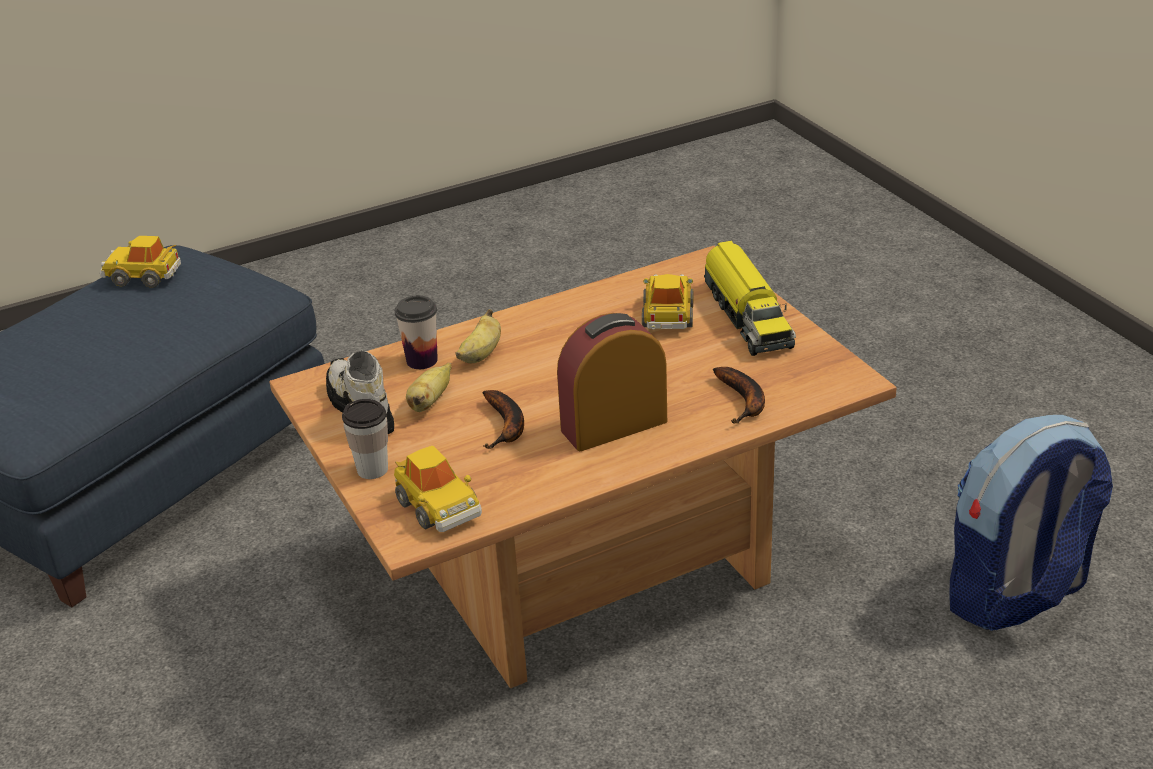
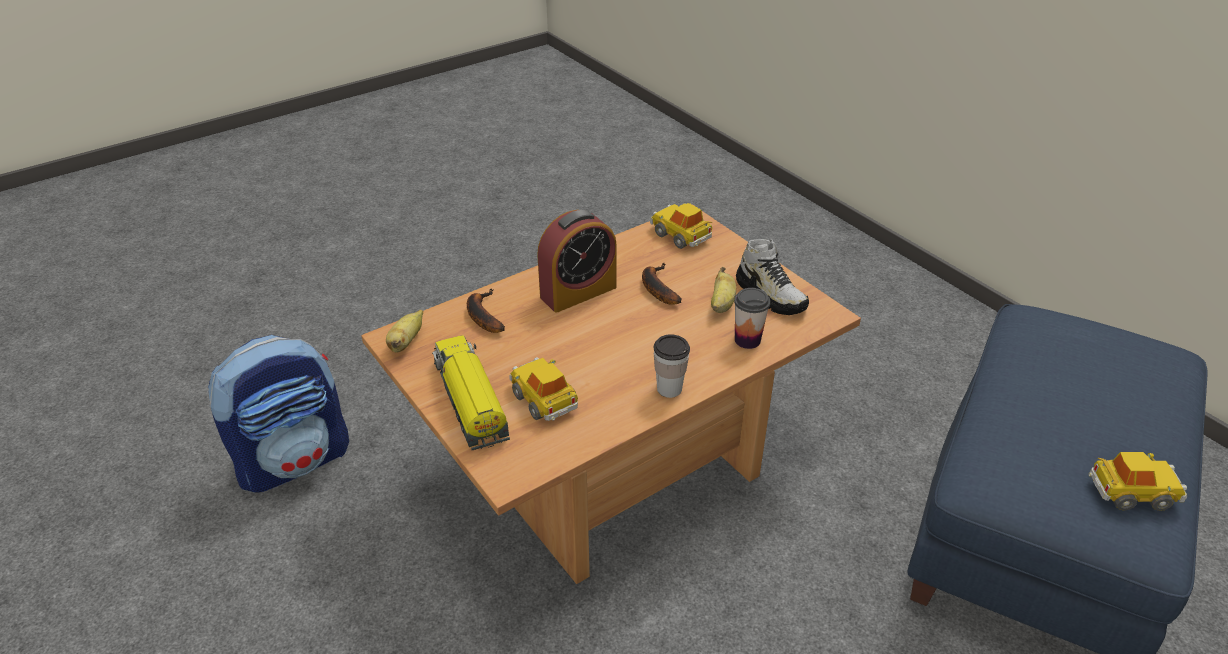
camera: 170 degrees right, 5 degrees up
(372, 469) = (735, 254): cup -> cup (669, 389)
(481, 355) = (700, 348): banana -> banana (406, 342)
(668, 315) = (544, 399): toy car -> toy car turned 150 degrees clockwise

